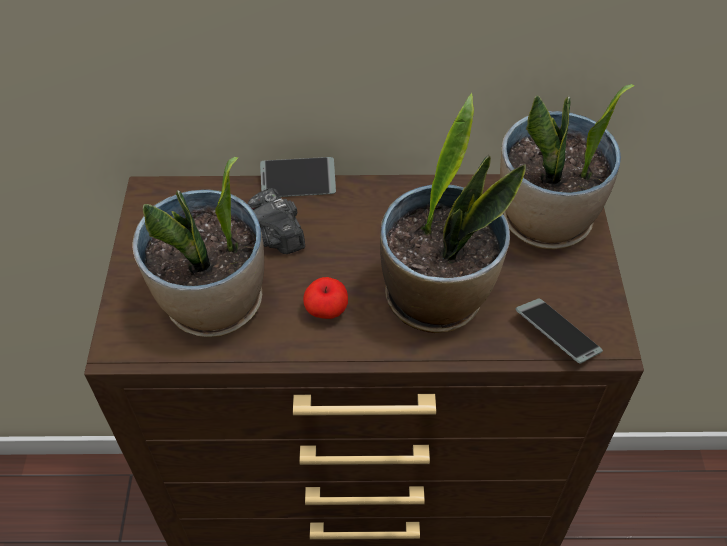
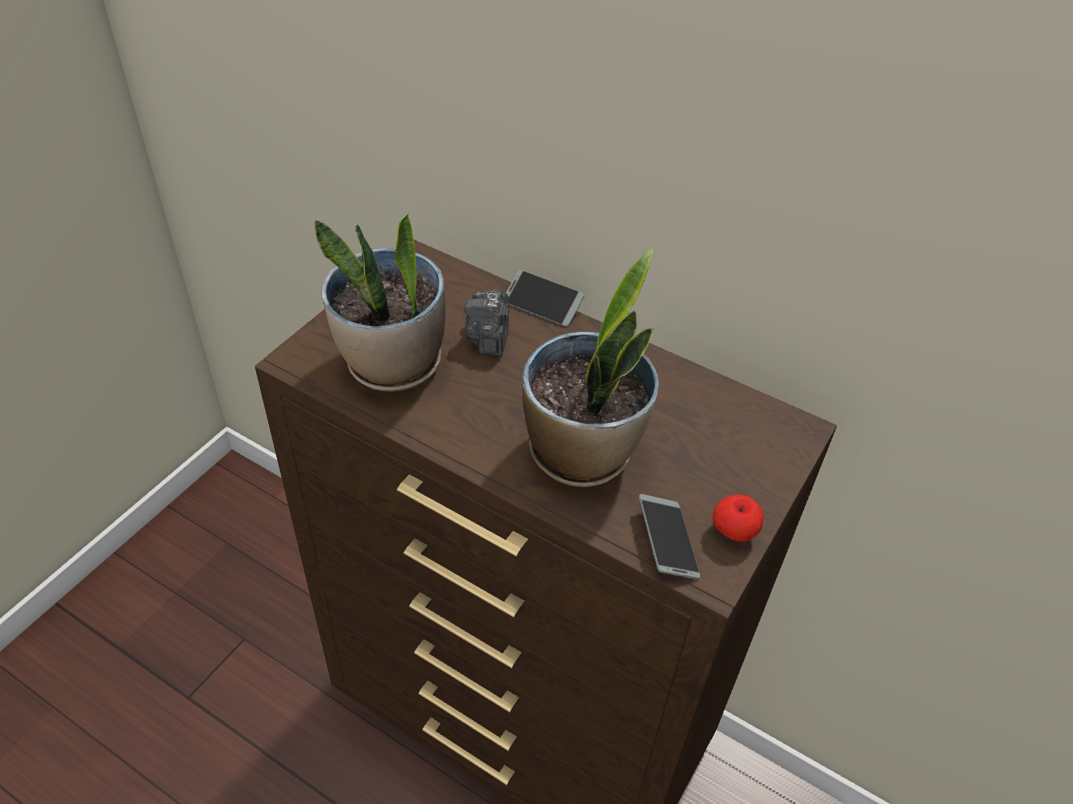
camera: 30 degrees right, 5 degrees down
(326, 311) = (477, 415): apple -> apple (733, 532)
(545, 222) = (744, 442): potted plant -> none

